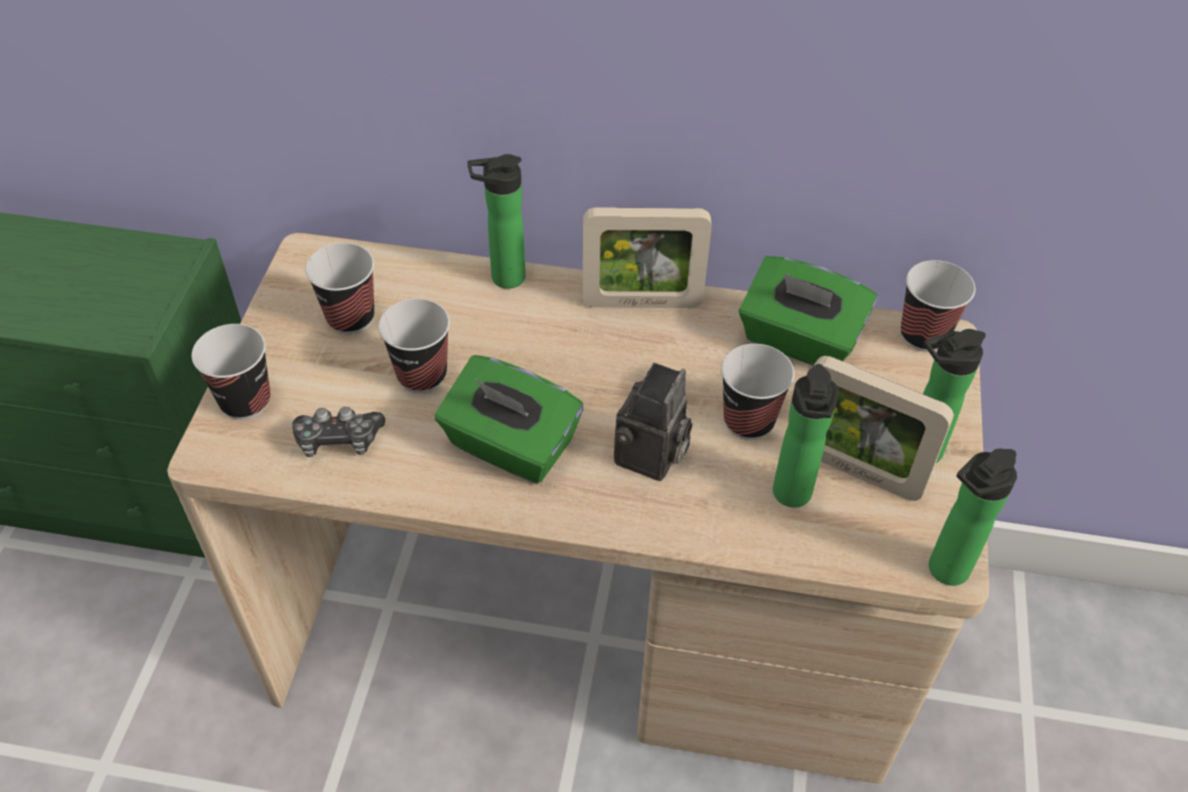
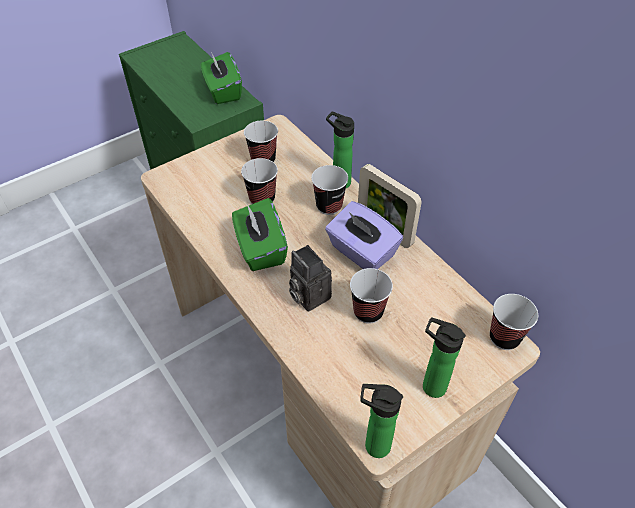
camera: 45 degrees right, 0 degrees up
(245, 401) = (193, 166): cup -> cup (329, 206)
(338, 440) = (205, 202): game controller -> none
(648, 352) = (361, 252): none -> purple tissue box
(651, 458) = (307, 295): camera -> camera turned 75 degrees clockwise
(791, 497) = (346, 357): bottle -> none
(799, 340) = (436, 295): green tissue box -> green tissue box (222, 91)
(857, 471) = (390, 370): picture frame -> none

